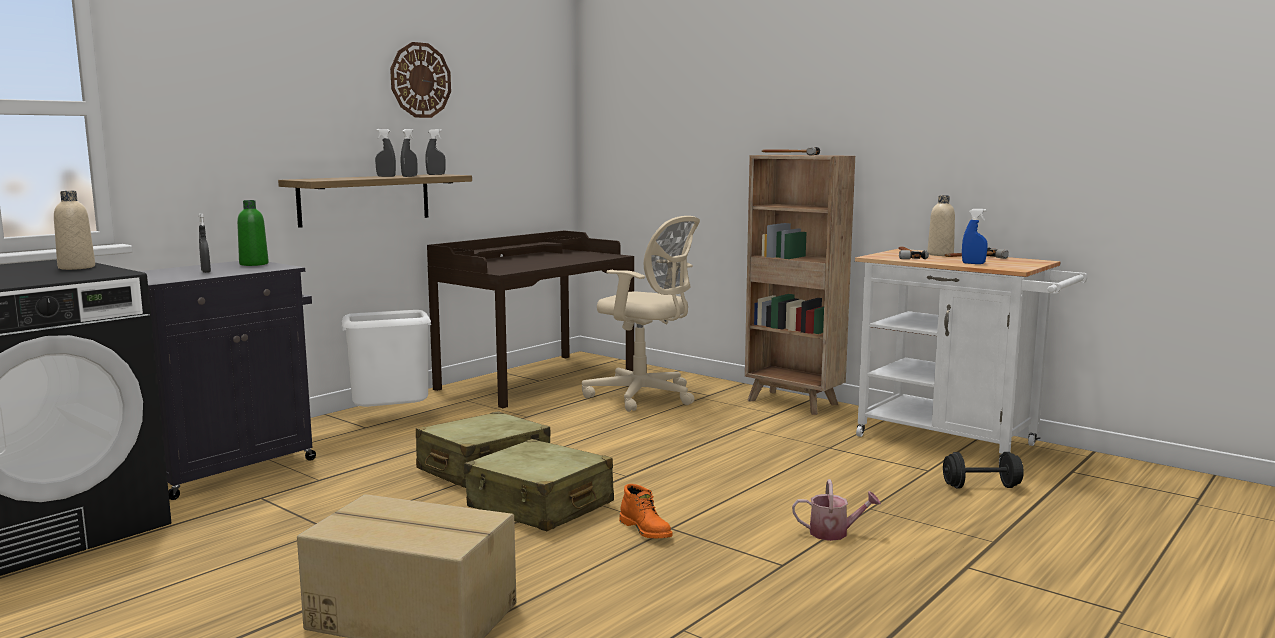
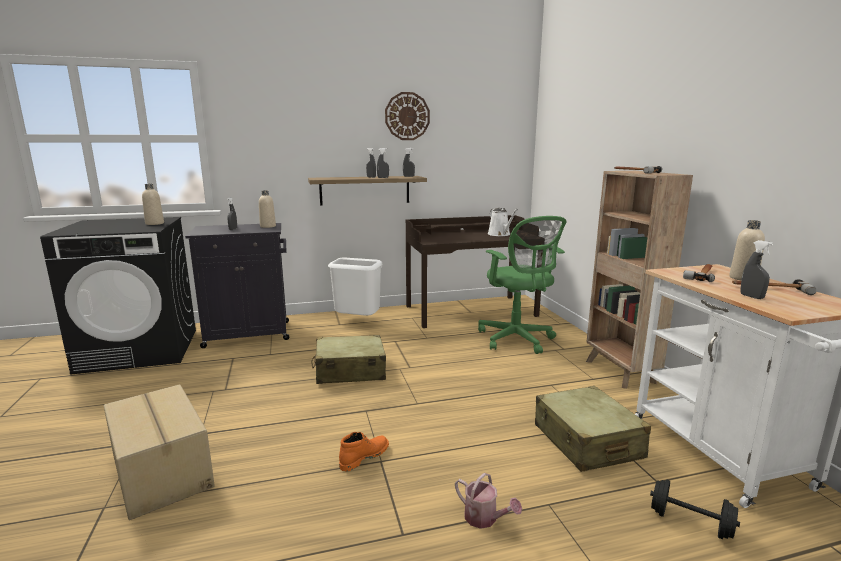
camera: 35 degrees right, 5 degrees up
(254, 264) = (268, 226): green bottle -> beige bottle
(540, 505) = (337, 410): beige suitcase -> beige suitcase (587, 441)
(569, 257) = (500, 234): none -> white watering can
(644, 397) = (517, 340): beige office chair -> green office chair
(646, 530) = (364, 456): orange boot -> orange boot turned 135 degrees counterclockwise
(973, 263) = (751, 296): blue spray bottle -> grey spray bottle

